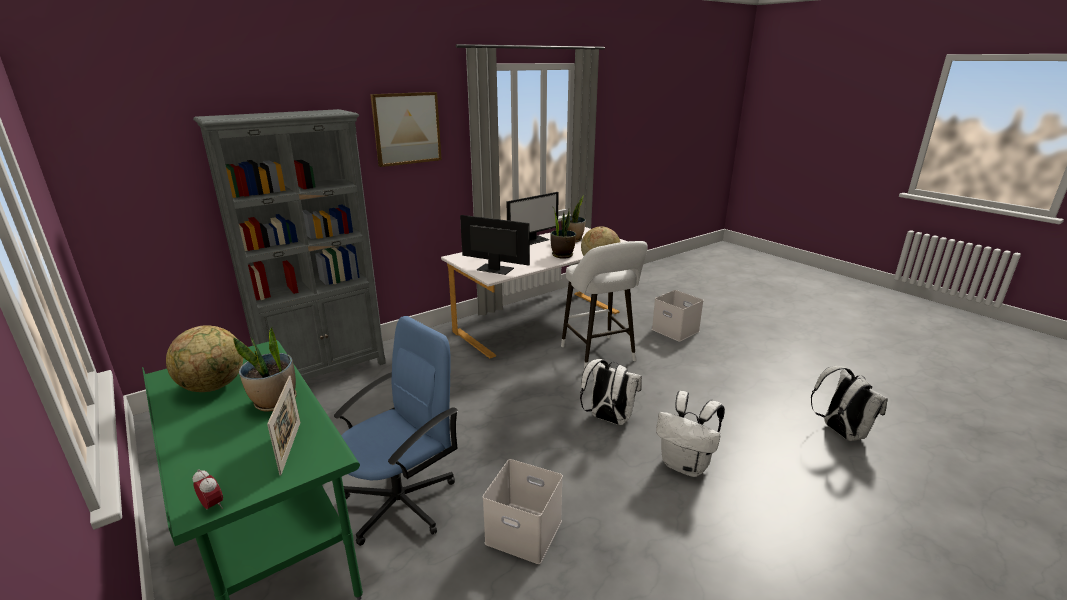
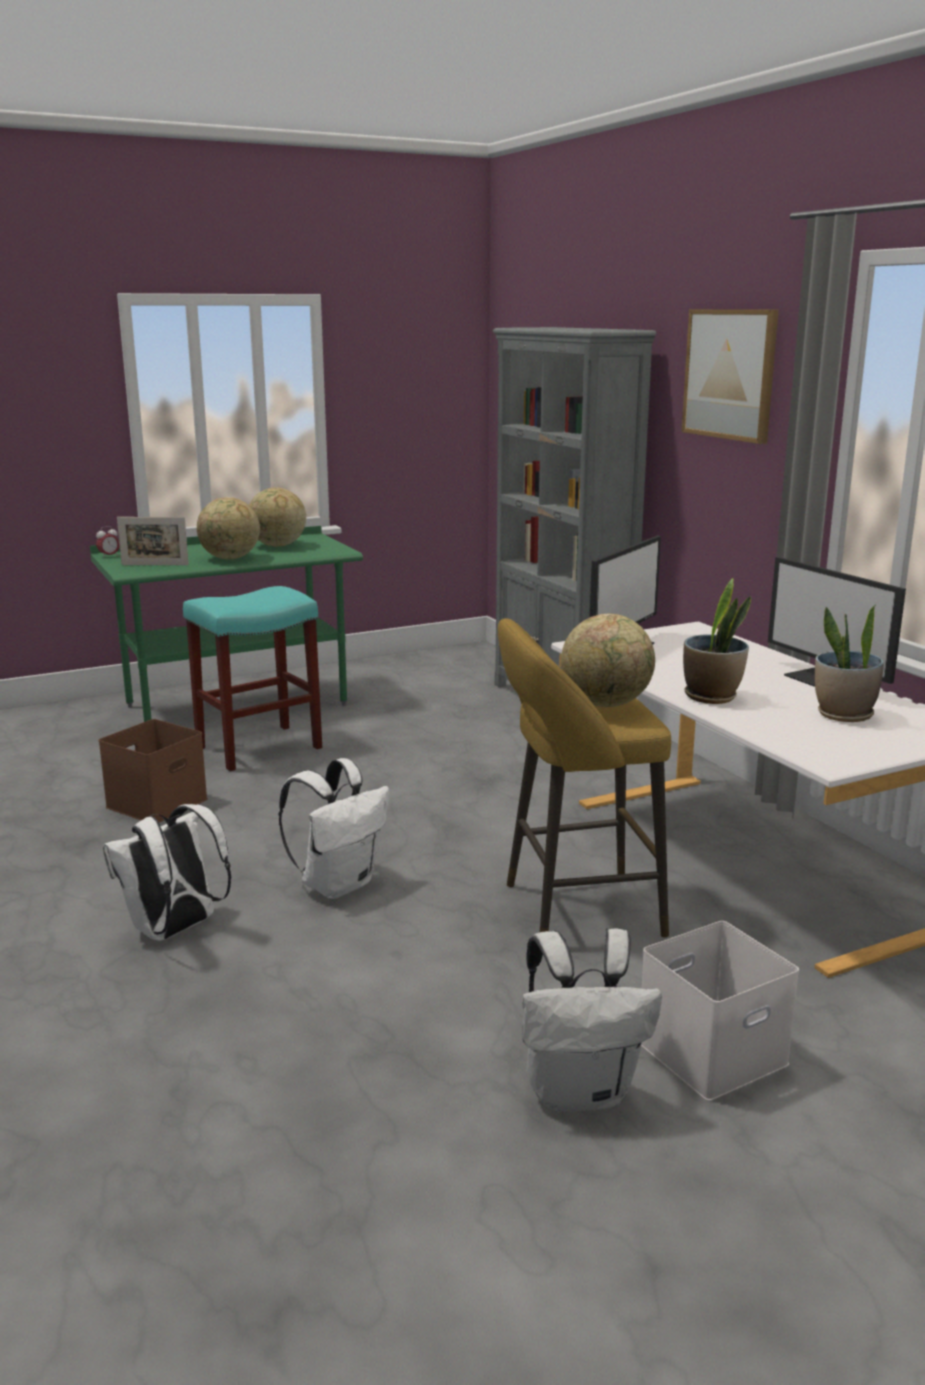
camera: 100 degrees right, 5 degrees down
(275, 402) = (230, 559): potted plant -> globe
(401, 502) = (258, 748): blue office chair -> turquoise stool
(525, 531) = (157, 804): white storage box -> brown storage box
(599, 355) = (573, 910): white stool -> yellow stool
(840, 432) = (113, 1173): white backpack -> white backpack (581, 1091)

